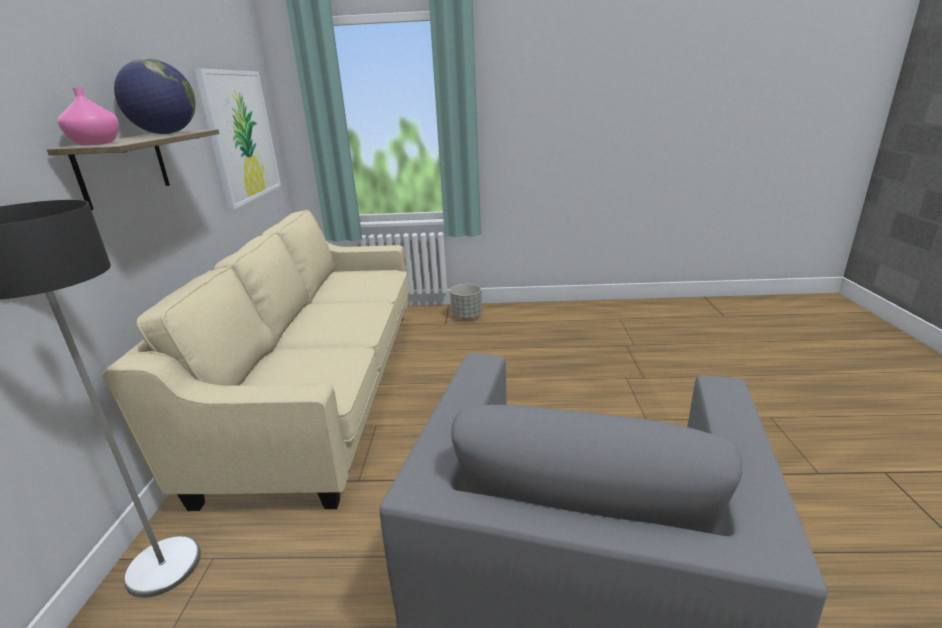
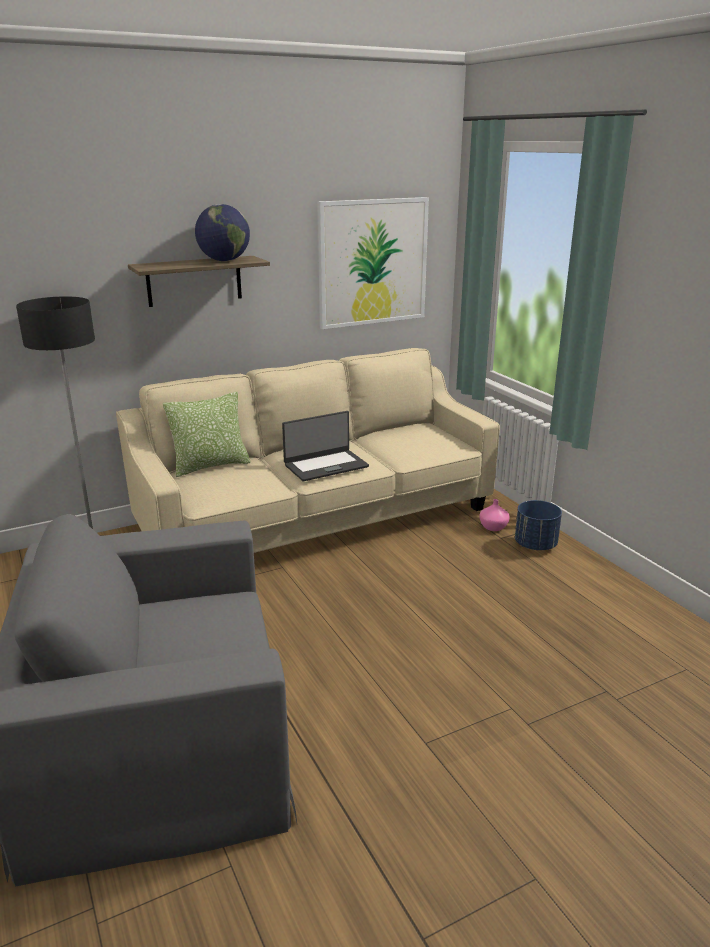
camera: 60 degrees right, 0 degrees up
(96, 143) = (153, 265): pink vase -> pink vase (493, 527)
(258, 374) = (210, 466): none -> pillow
(349, 320) = (325, 465): none -> laptop
(467, 316) = (535, 545): grey planter -> blue planter

